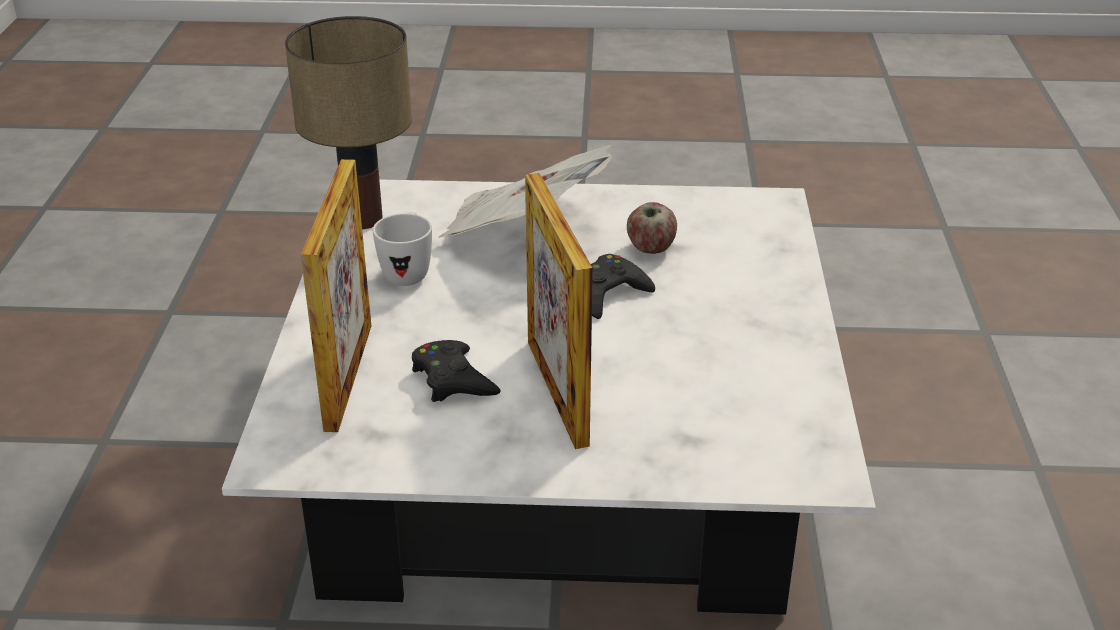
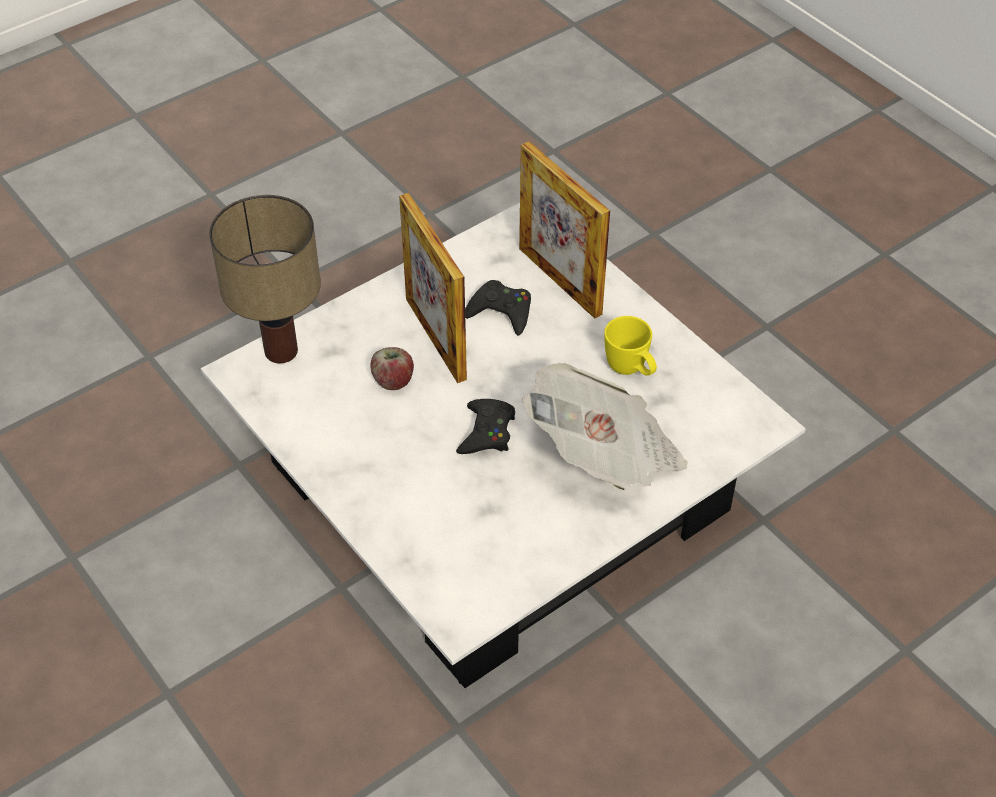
camera: 140 degrees right, 15 degrees up
(365, 219) = (725, 399): table lamp -> table lamp (280, 352)
(408, 272) = (631, 371): white mug -> yellow mug
(557, 392) = (435, 338): picture frame -> picture frame turned 150 degrees counterclockwise
(650, 248) = (501, 497): apple -> apple (393, 381)

